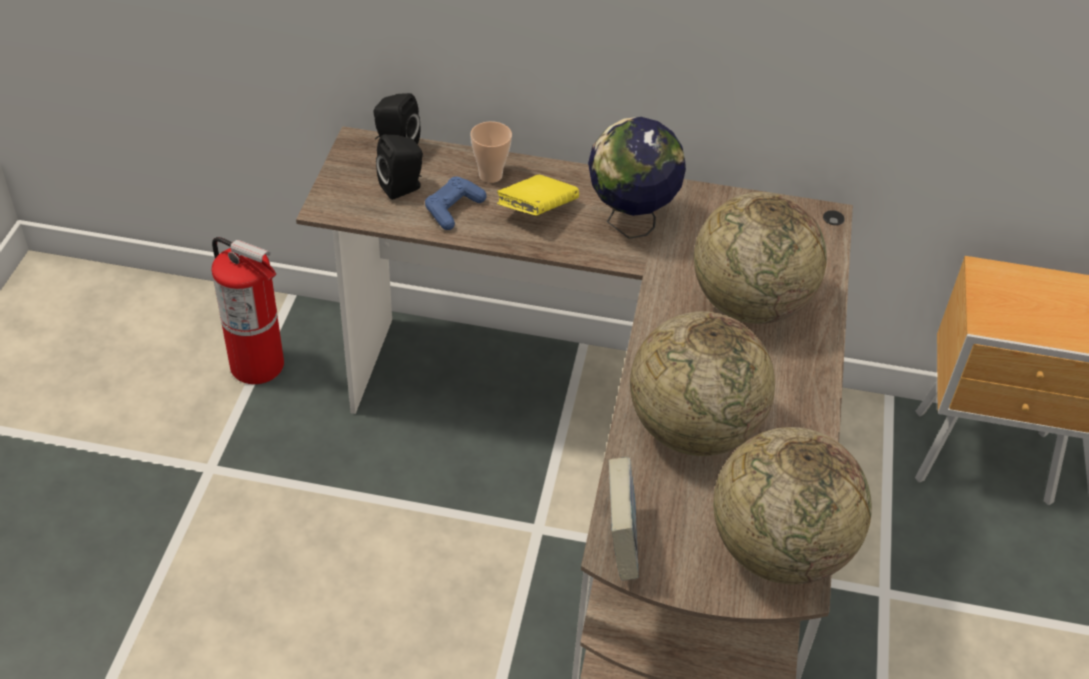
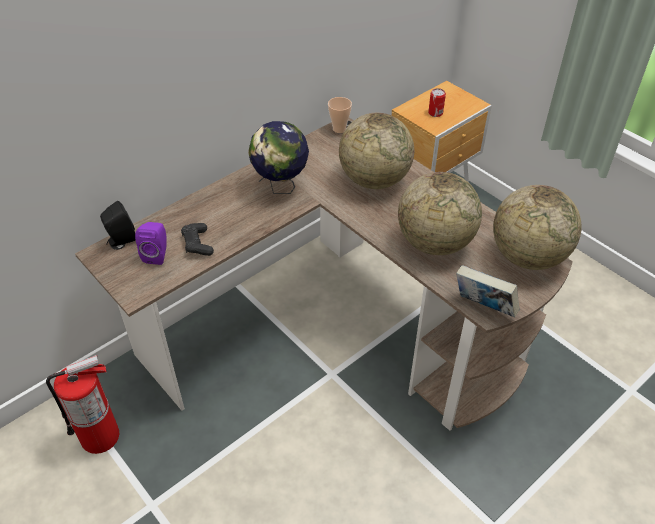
camera: 50 degrees left, 0 degrees up
(403, 188) = (157, 255): black speaker -> purple speaker
(453, 209) = (197, 244): blue game controller -> black game controller
(490, 175) = (188, 216): cup -> cup (339, 129)
(537, 210) = (234, 214): yellow book -> none
(1021, 307) = (435, 113): none -> can

